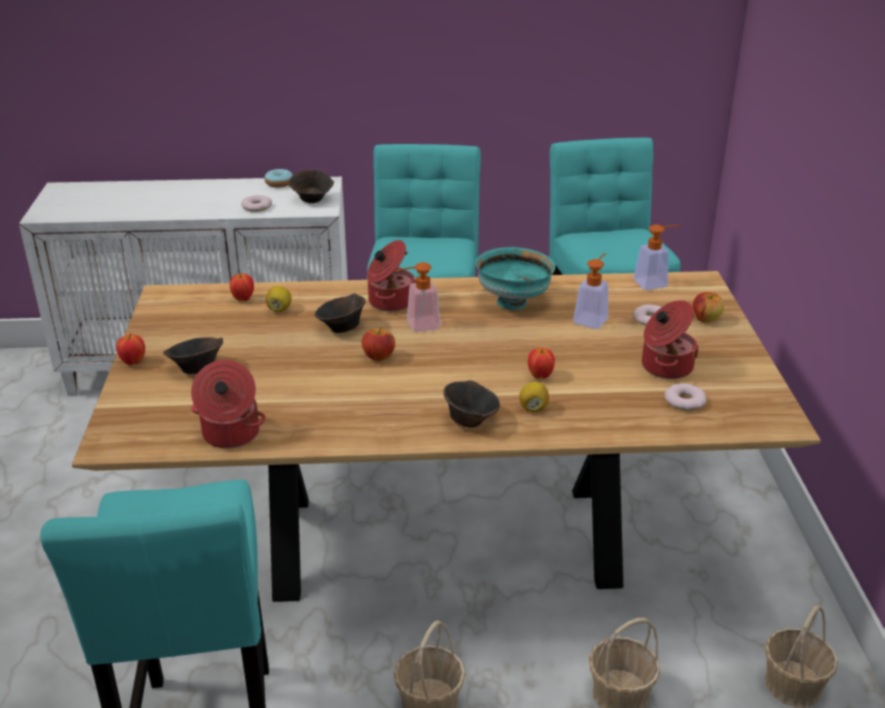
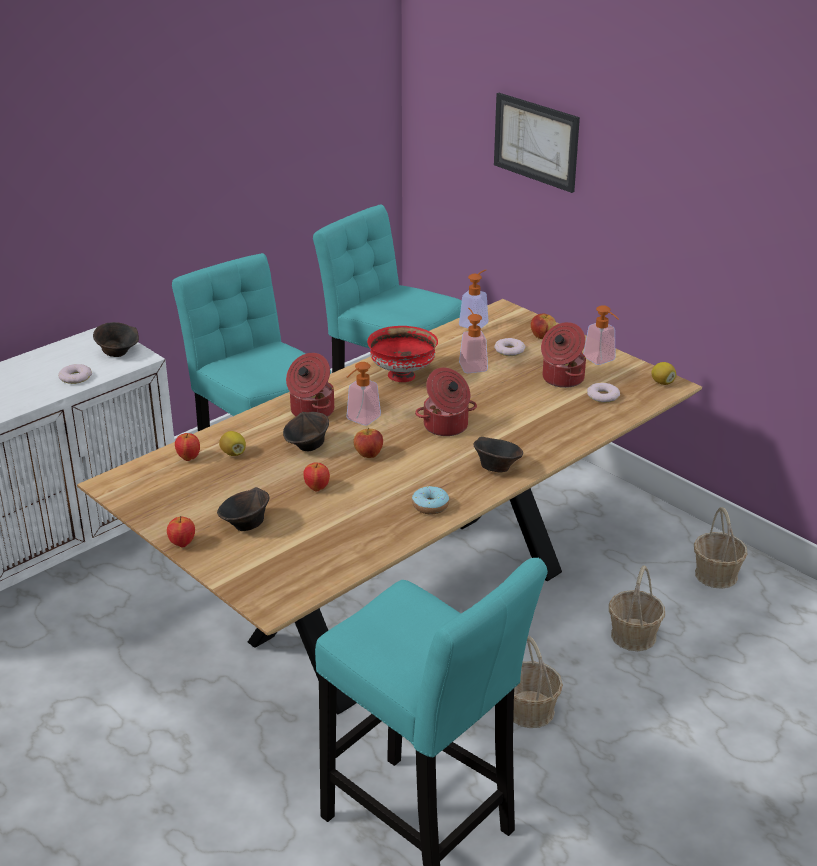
camera: 40 degrees left, 0 degrees up
(230, 434) = (351, 555): cooking pot -> cooking pot (446, 427)
(279, 183) = (59, 349): donut -> donut (430, 506)
(513, 302) = (402, 375): turquoise bowl -> red bowl
(533, 408) = (522, 441): lemon -> lemon (662, 382)
(540, 376) = (496, 419): apple -> apple (317, 488)
(737, 367) = (602, 361): none -> soap dispenser
(811, 99) = (536, 141): none -> picture

